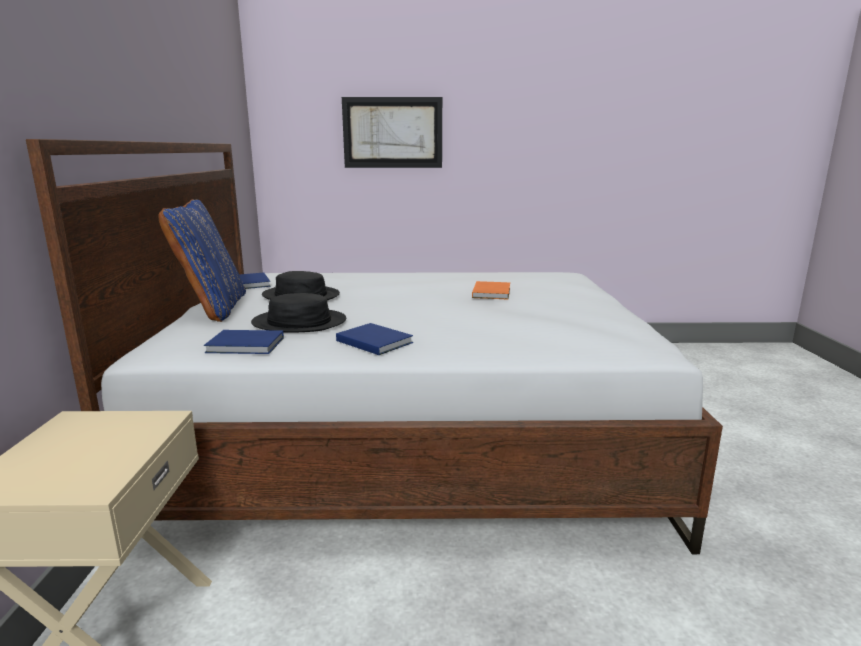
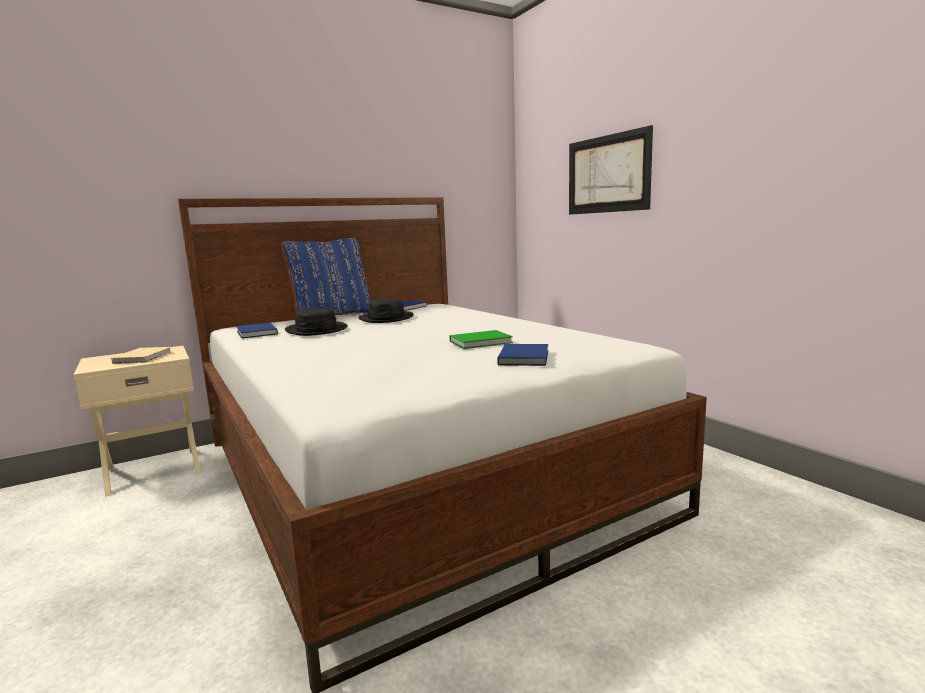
camera: 60 degrees right, 5 degrees down
(99, 441) = (144, 357): none -> beige book
(374, 341) = (284, 346): blue book -> blue book (525, 357)
(492, 292) = (482, 342): orange book -> green book

